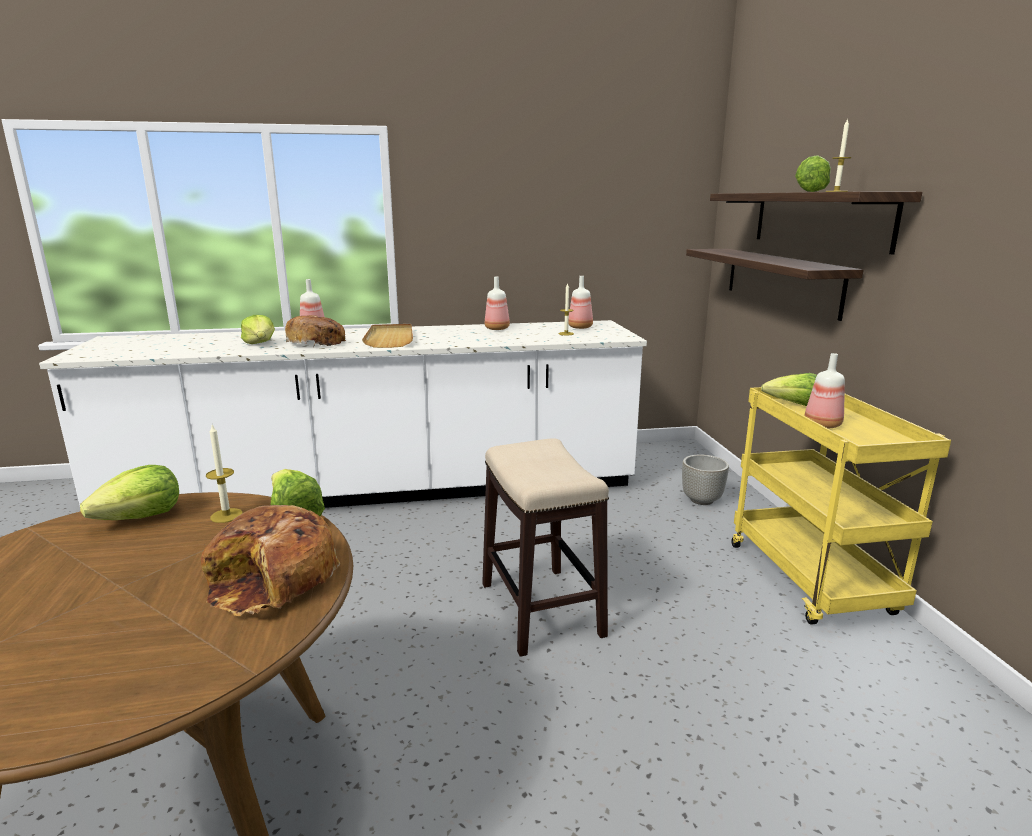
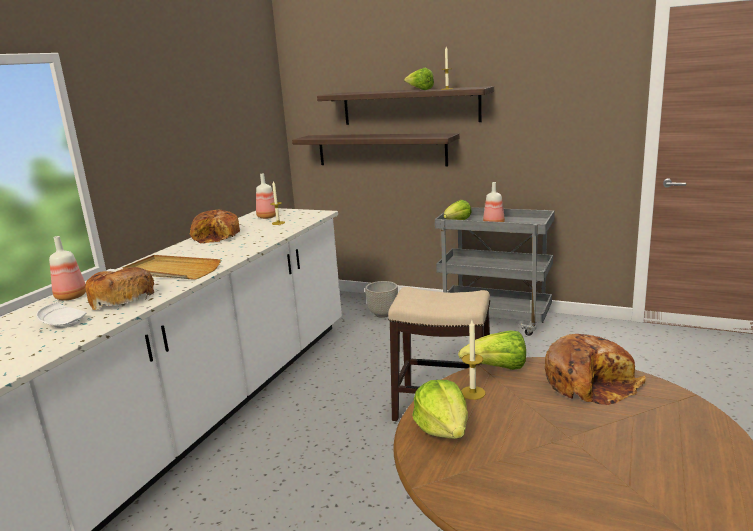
camera: 55 degrees left, 0 degrees up
(260, 343) = (64, 323): lettuce -> white plate
(497, 328) = (217, 236): bottle -> bread
(812, 581) = (495, 320): yellow cart -> grey cart

